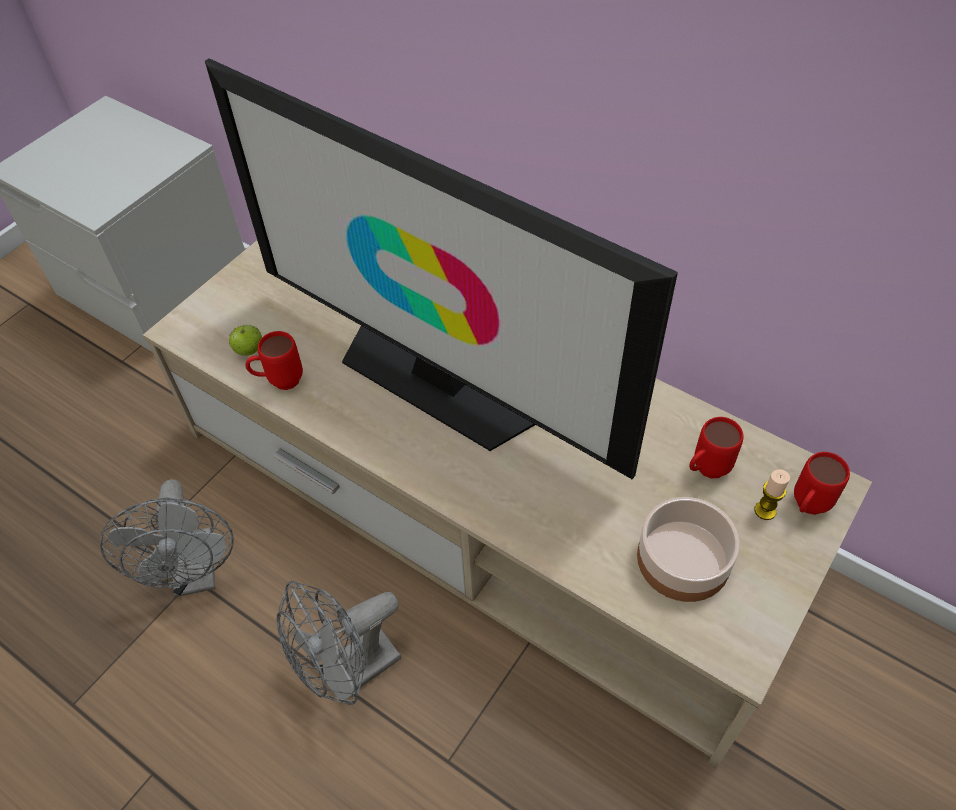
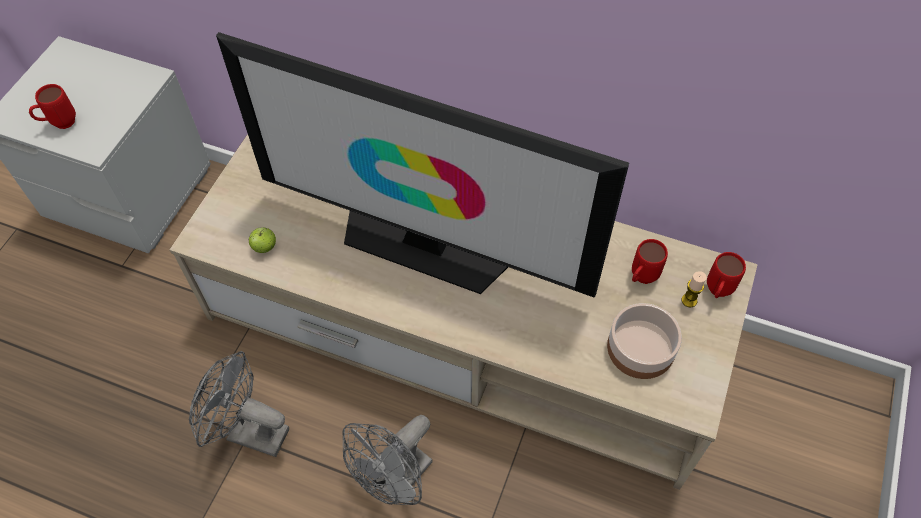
camera: 15 degrees left, 5 degrees up
(196, 575) = (249, 432): grey fan -> grey fan turned 135 degrees clockwise
(279, 382) = (298, 269): red mug -> red mug (59, 124)

